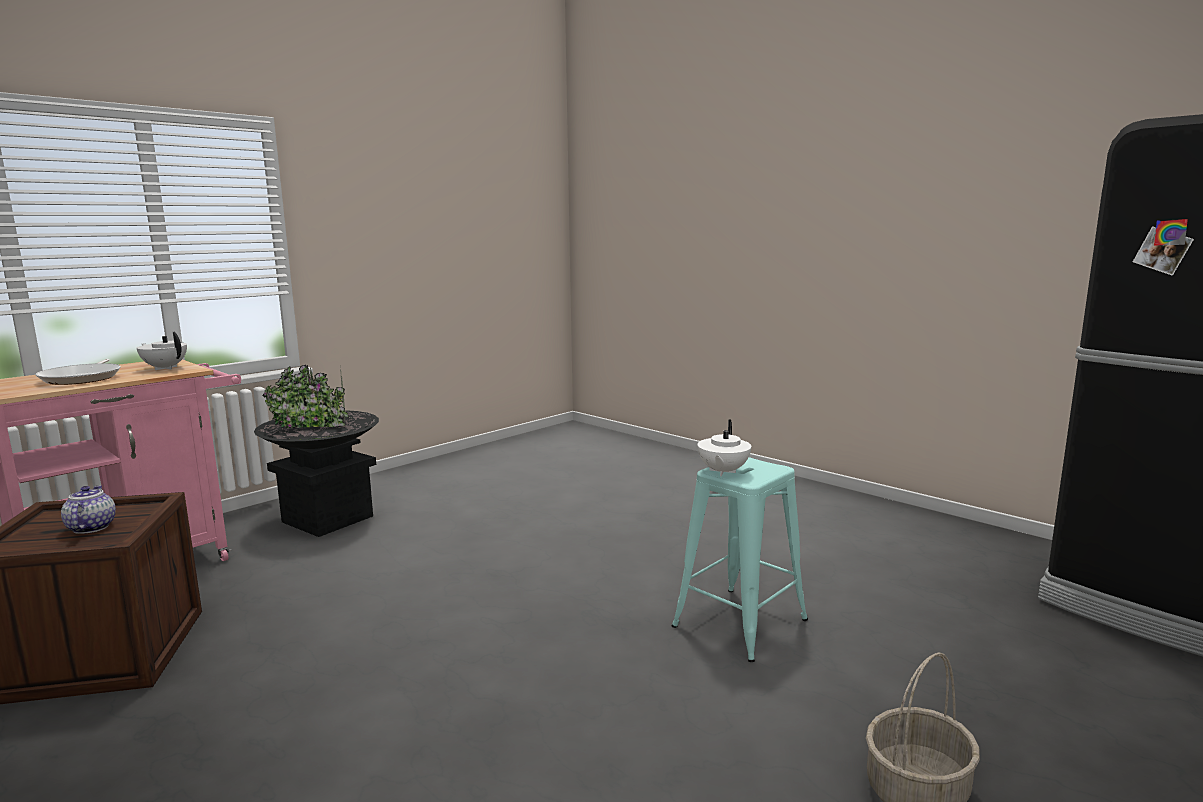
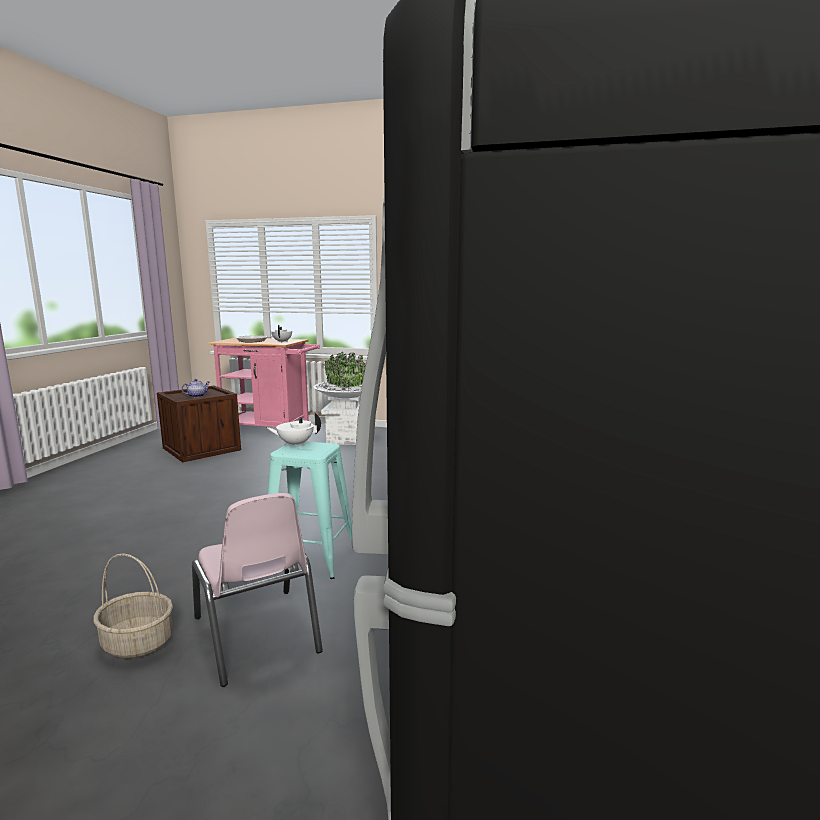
camera: 60 degrees right, 0 degrees up
(328, 519) = (347, 439): black planter -> white planter
(919, 689) = (257, 634): none -> pink chair

